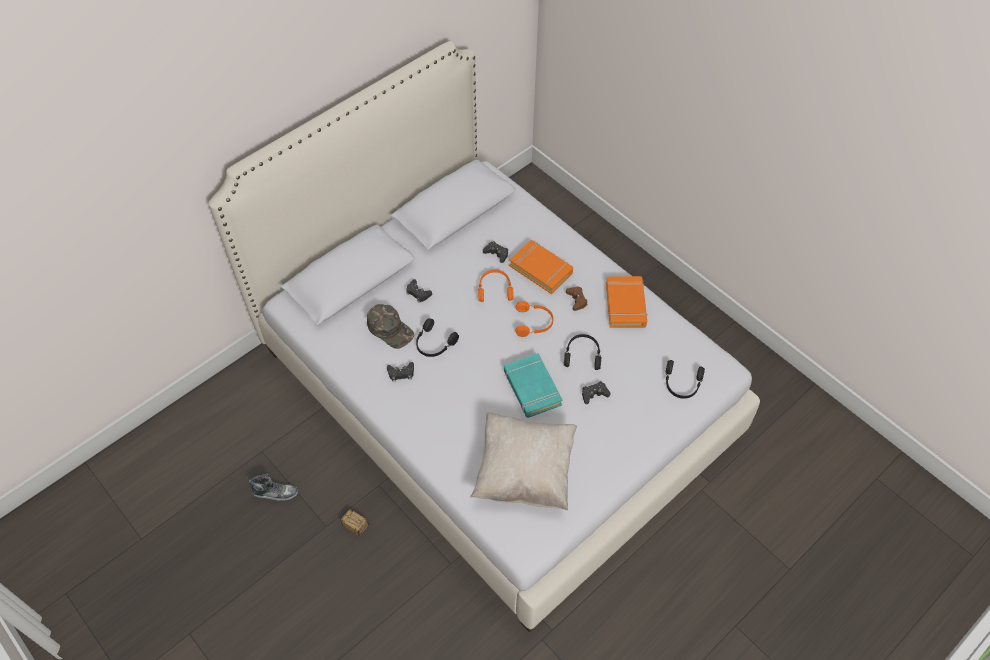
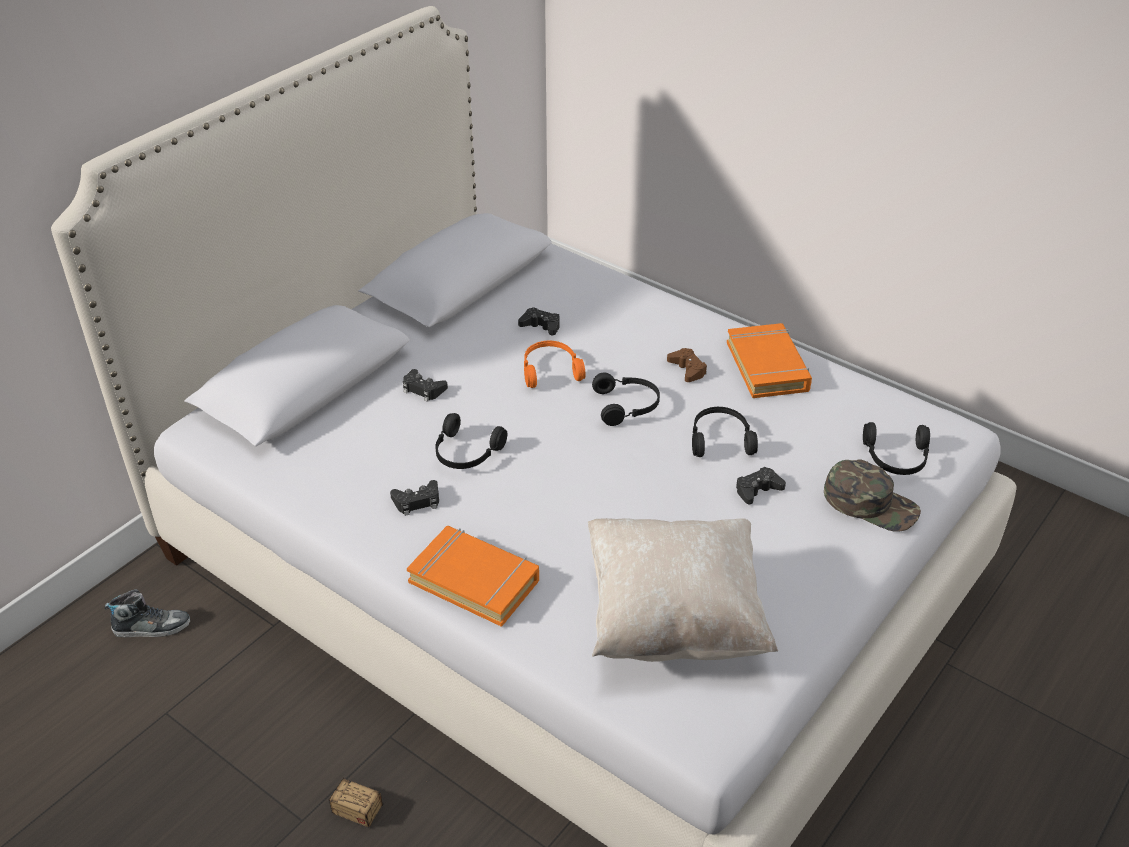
camera: 10 degrees left, 15 degrees down
(275, 492) = (198, 777): shoe -> shoe (152, 627)
(390, 329) = (386, 442): green cap -> green cap (870, 503)
(532, 388) = (650, 493): turquoise book -> none
(534, 323) = (627, 406): orange headphones -> black headphones
(541, 269) = (618, 337): orange book -> orange book (474, 581)

